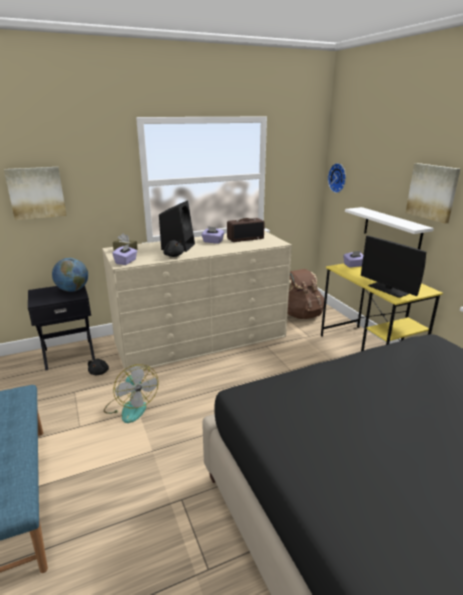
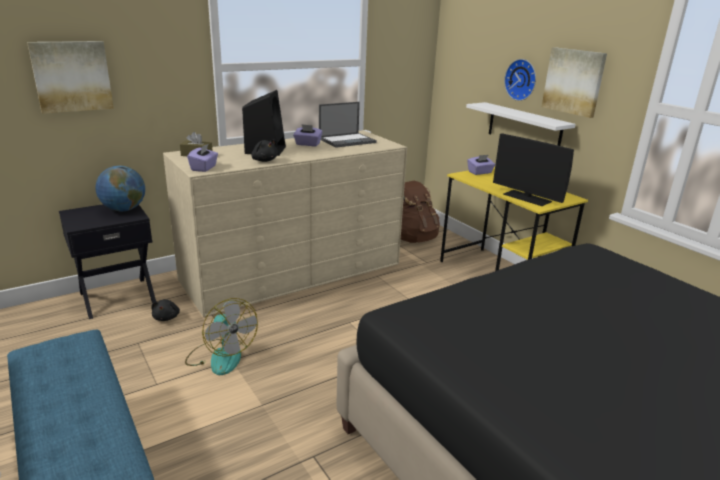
camera: 10 degrees left, 0 degrees up
(245, 238) = (347, 140): radio -> laptop
(338, 178) = (454, 67): wall clock -> wall clock (522, 79)

